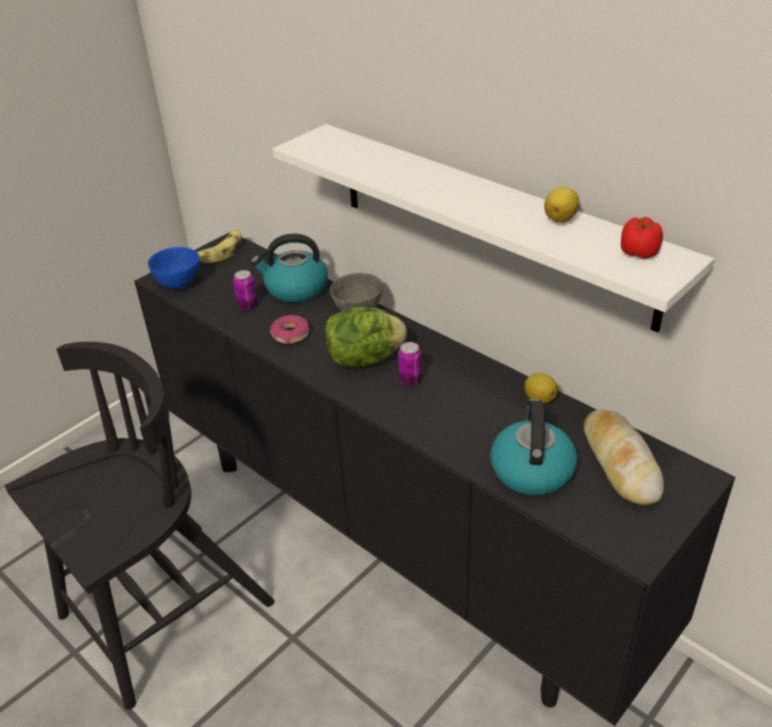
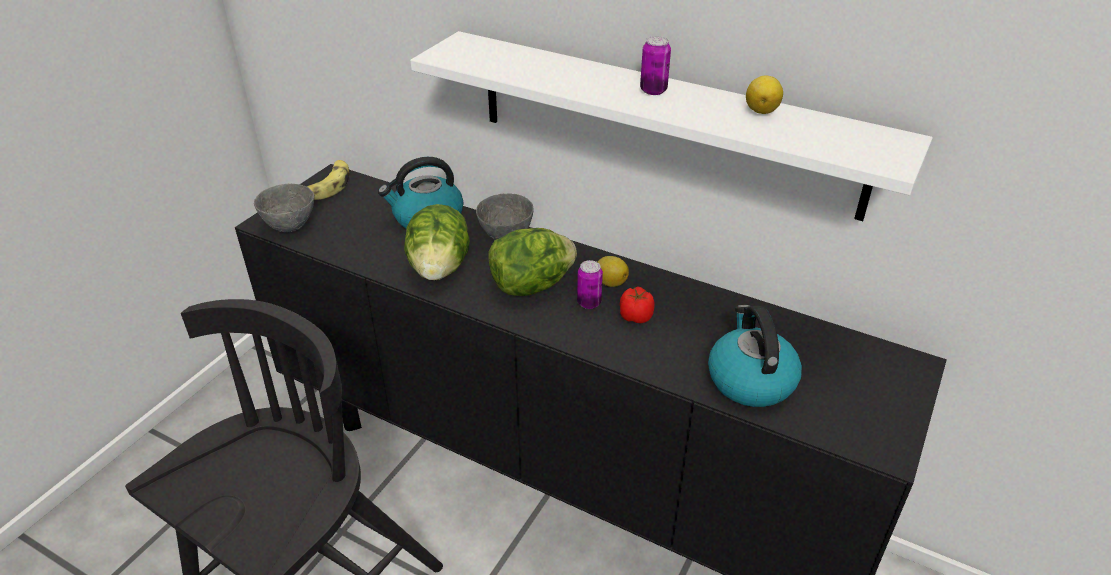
camera: 15 degrees left, 0 degrees up
(178, 284) = (290, 226): blue bowl -> grey bowl
(247, 306) = (379, 242): can -> can (653, 90)
(290, 335) = (439, 268): donut -> lettuce
(539, 398) = (728, 305): lemon -> lemon (610, 282)
(620, 463) = (834, 361): bread -> none
(639, 252) = (858, 137): tomato -> tomato (636, 316)

